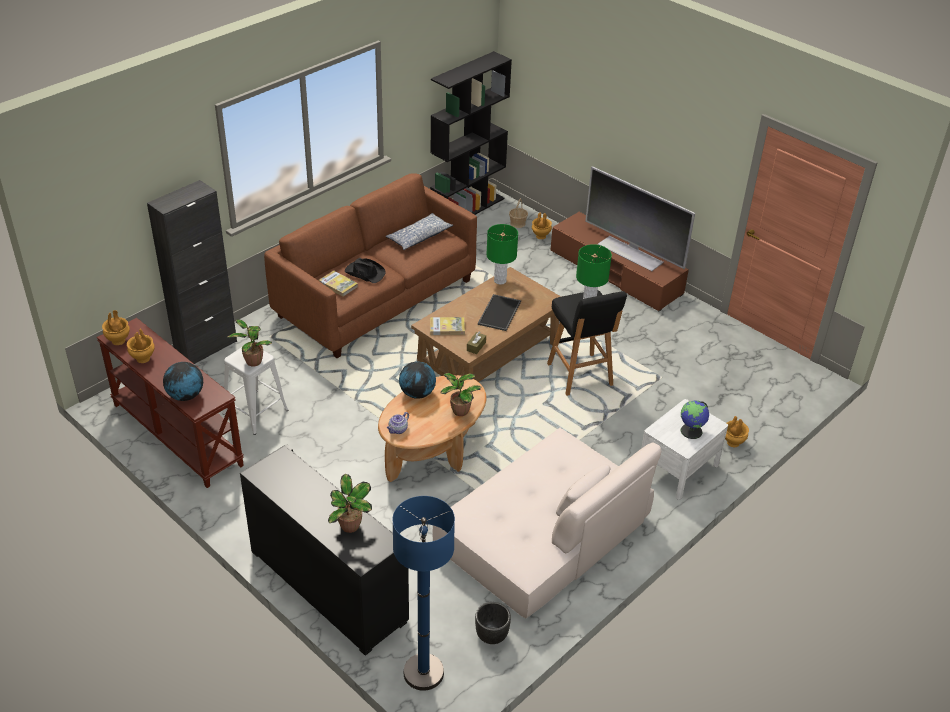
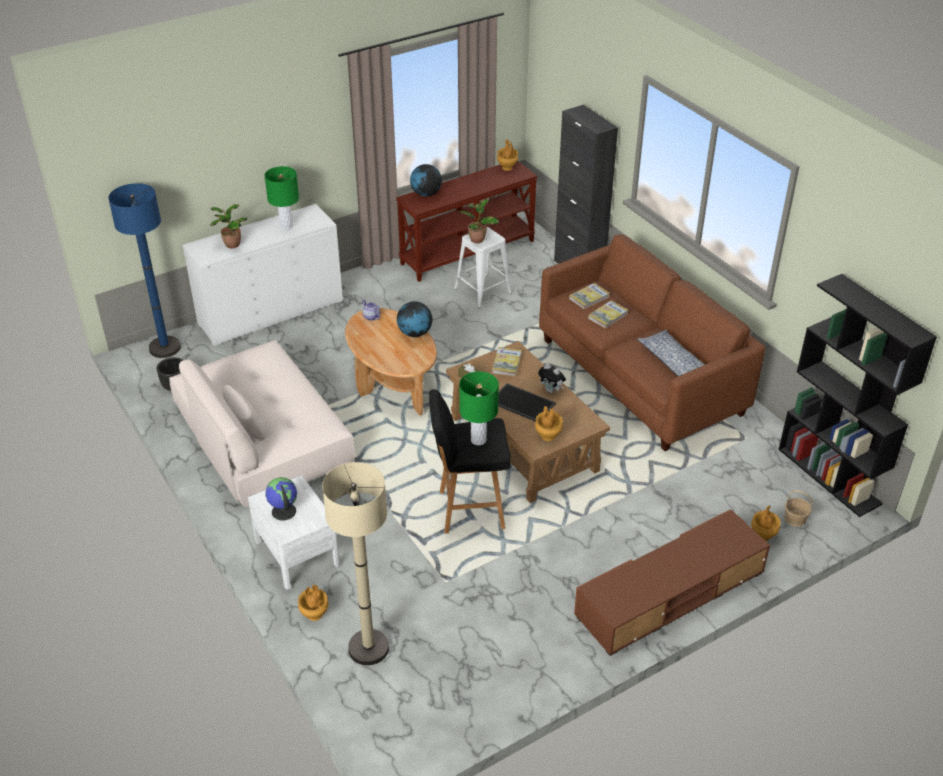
camera: 105 degrees right, 0 degrees up
(143, 359) = (480, 177): brown vase -> brown vase (547, 436)
(328, 585) = (271, 312): black cabinet -> white cabinet
(364, 272) = (608, 316): black hat -> book
(459, 411) = (380, 354): potted plant -> none
(476, 299) = (551, 390): none -> plush toy
(500, 280) = (582, 413): green table lamp -> green table lamp (286, 226)
(631, 253) = (660, 575): television -> none
(745, 406) = (368, 648): none -> beige floor lamp

